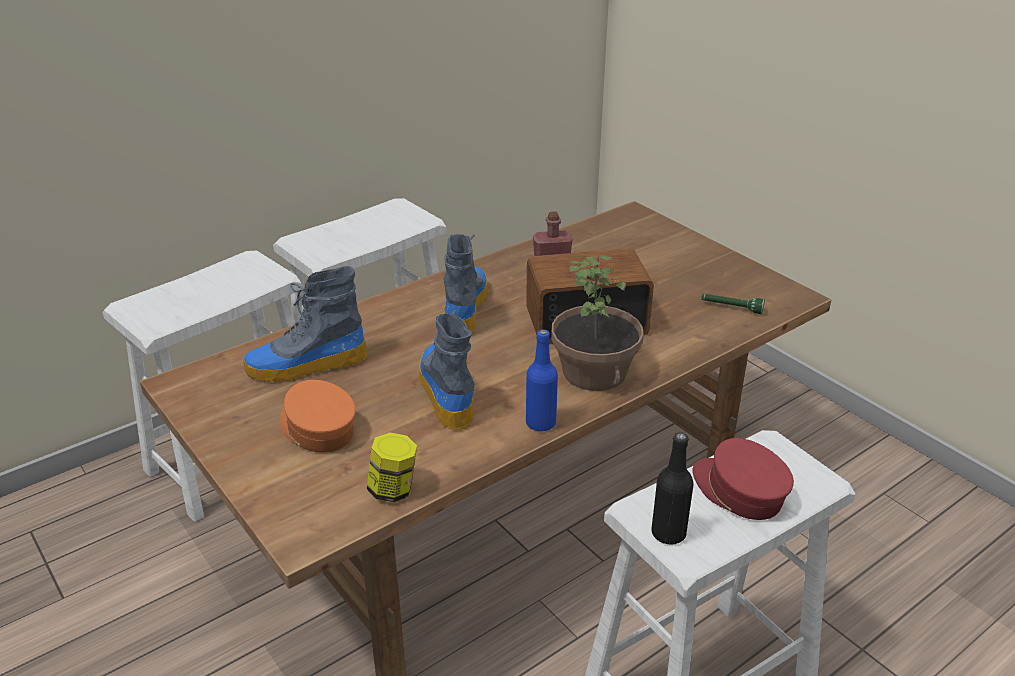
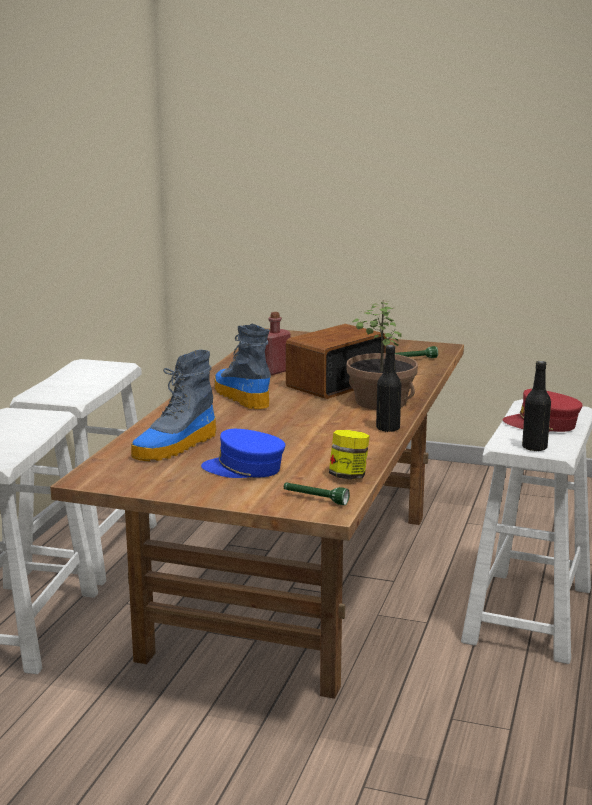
camera: 35 degrees left, 15 degrees down
(314, 512) = (315, 499): none -> green flashlight
(317, 429) = (244, 469): orange cap -> blue cap
(446, 392) = (301, 432): boot -> none
(540, 423) = (388, 428): blue bottle -> black bottle

